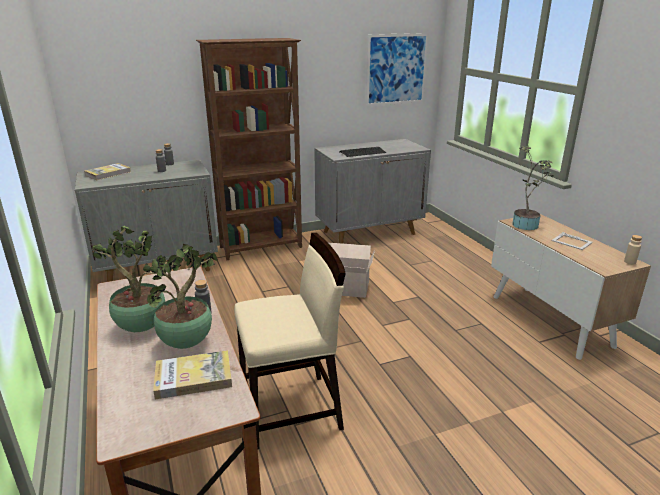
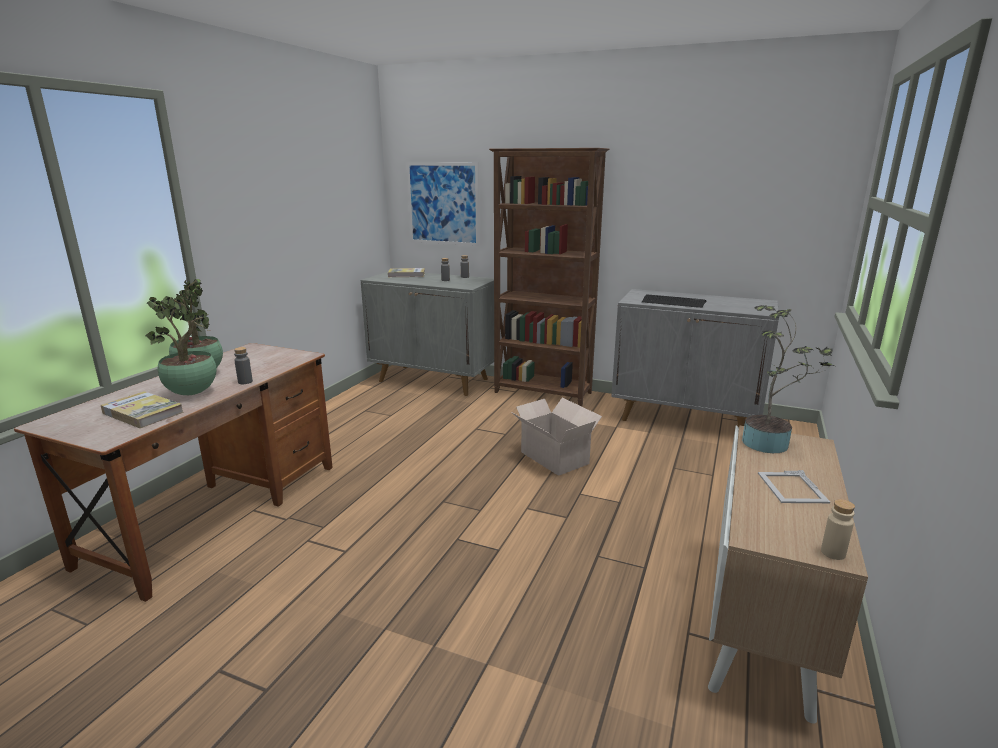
camera: 45 degrees right, 5 degrees down
(292, 410) = (325, 529): beige chair -> none
(396, 69) = (773, 197): picture -> picture (443, 204)

